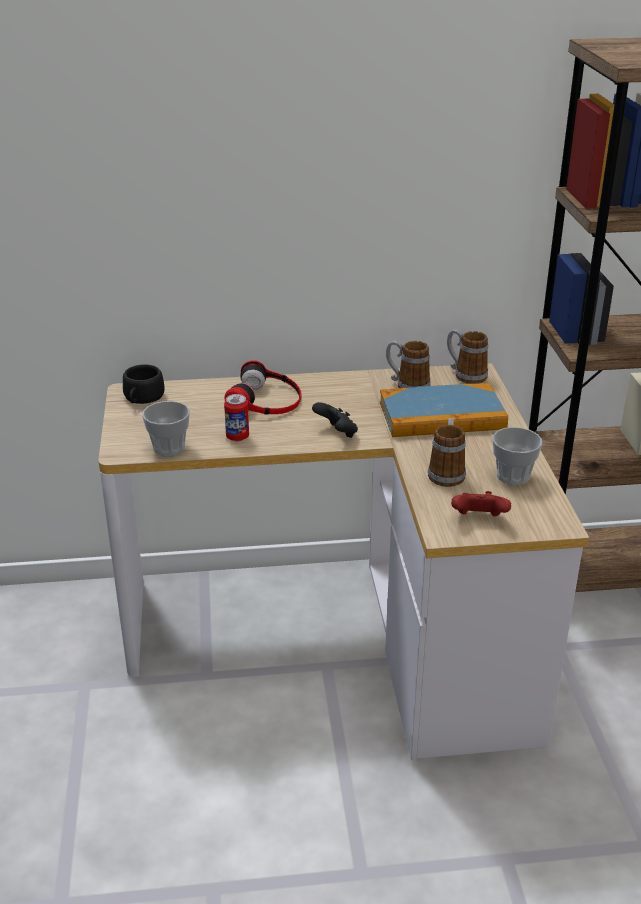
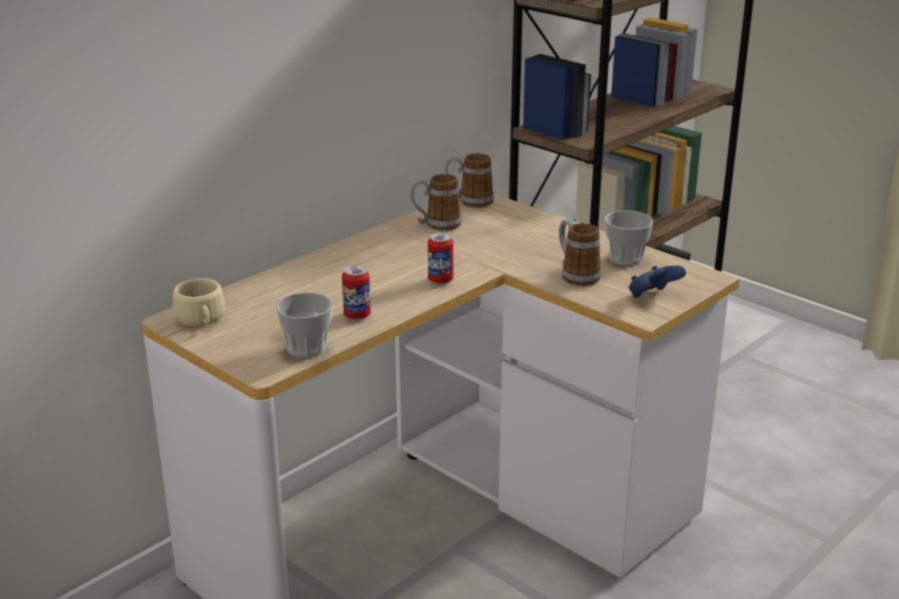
camera: 40 degrees left, 5 degrees down
(142, 398) = (201, 320): black cup -> beige cup
(266, 400) = (331, 277): headphones -> none
(337, 433) = (440, 280): black game controller -> can
(441, 416) = (502, 237): book -> none
(478, 519) = (652, 296): red game controller -> blue game controller

